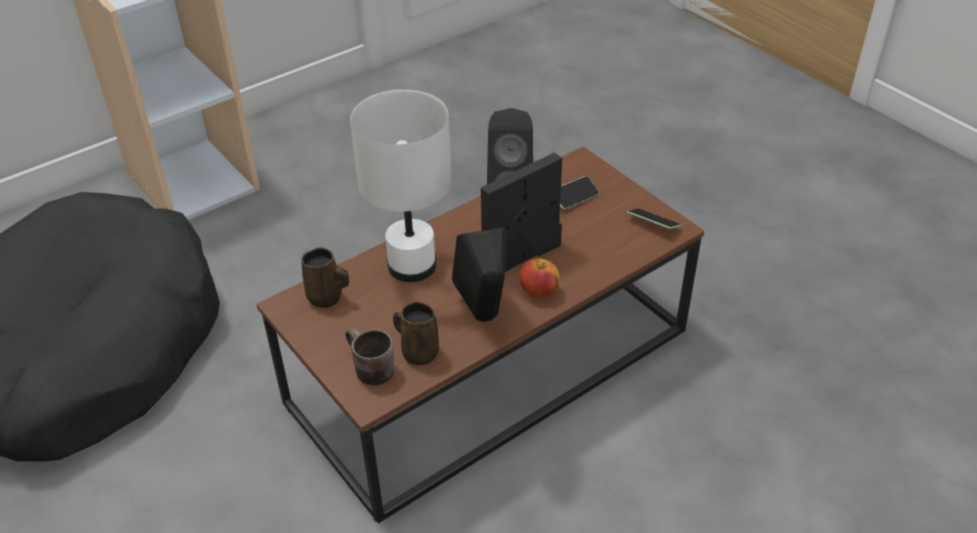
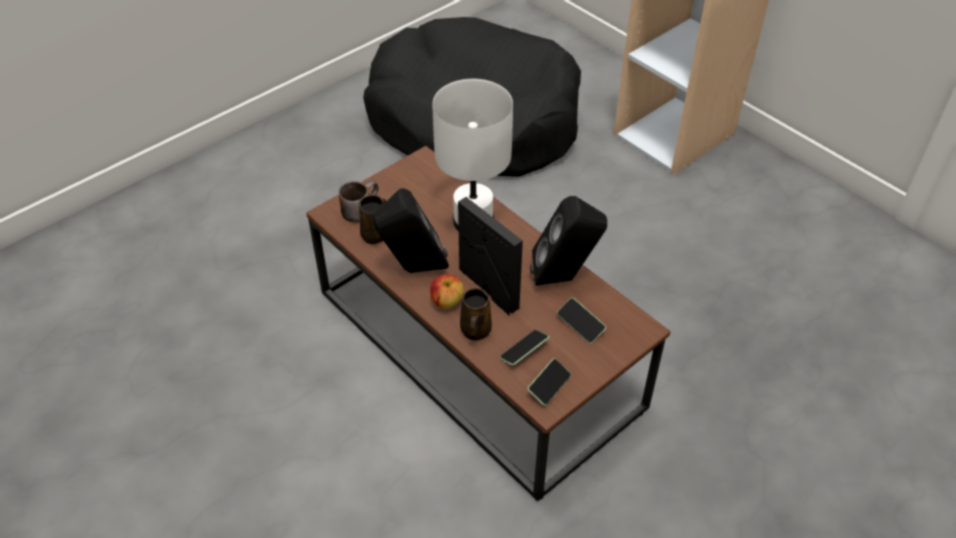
camera: 85 degrees right, 5 degrees up
(327, 298) = (432, 179): brown mug -> brown mug (475, 331)
(610, 238) = (524, 351): none -> phone

